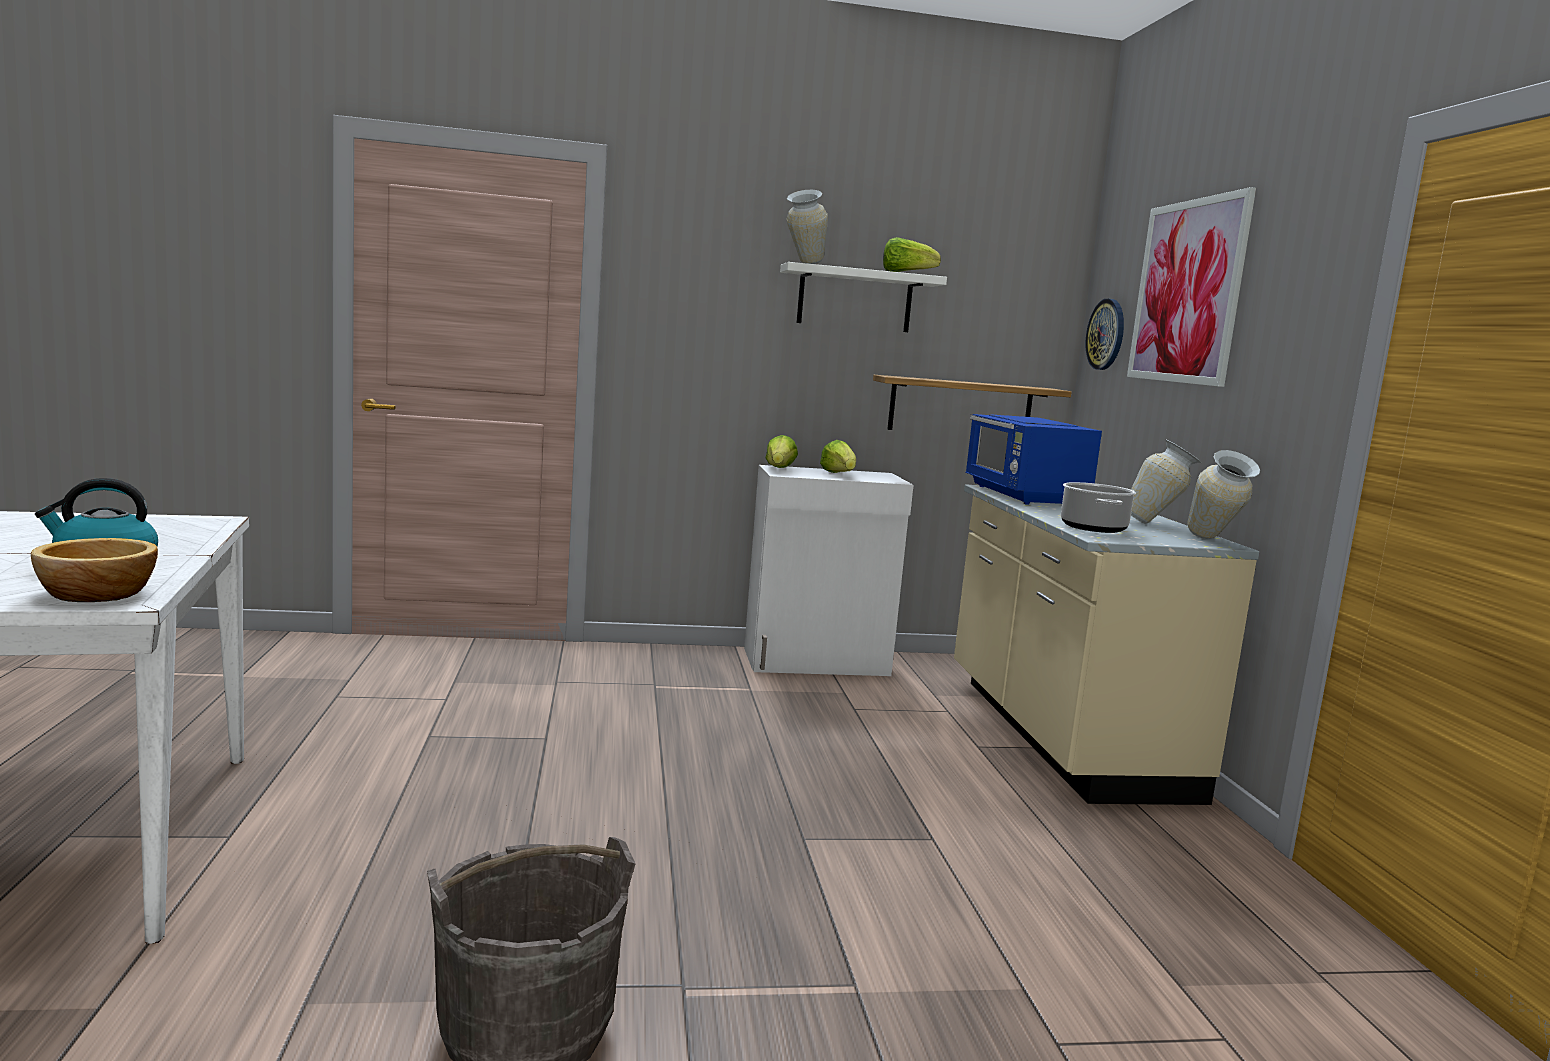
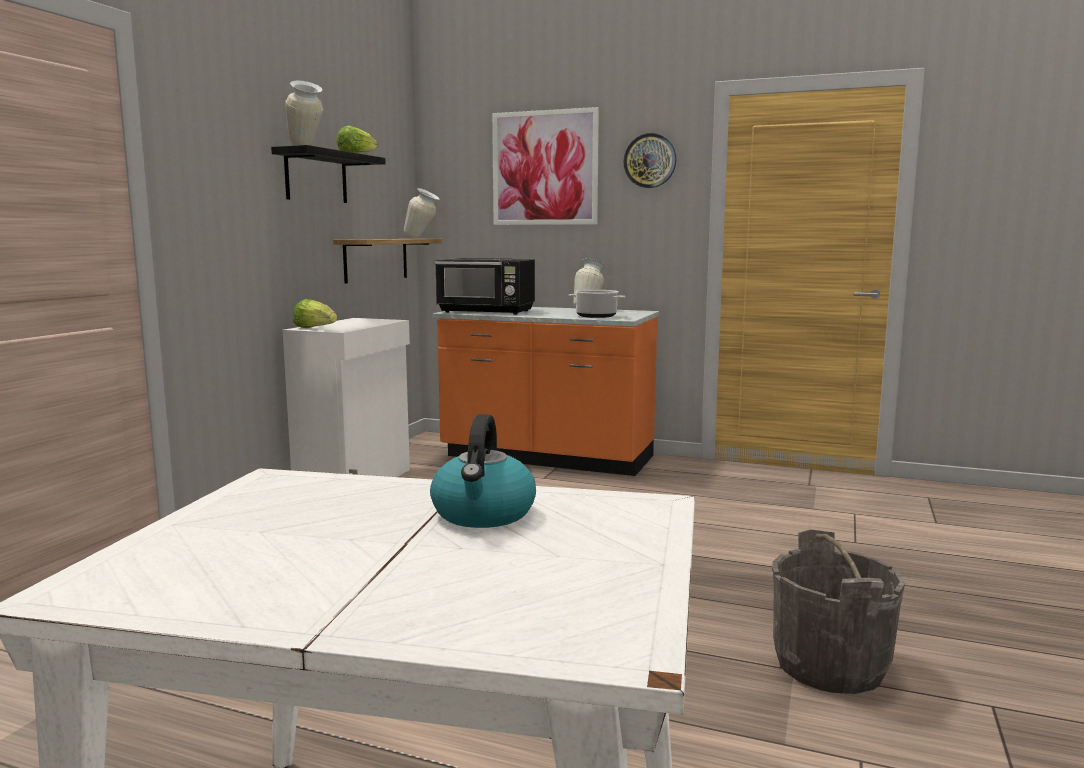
camera: 60 degrees left, 0 degrees up
(99, 594) = (633, 512): bowl -> none
(839, 474) = (354, 324): lettuce -> none
(855, 299) = (316, 177): white shelf -> black shelf
(1023, 496) = (487, 312): blue microwave -> black microwave
(1060, 735) = (547, 458): beige counter -> orange counter
(1106, 334) = (454, 197): wall clock -> wall clock (650, 161)
(1213, 542) = (637, 311): vase -> vase (422, 238)

